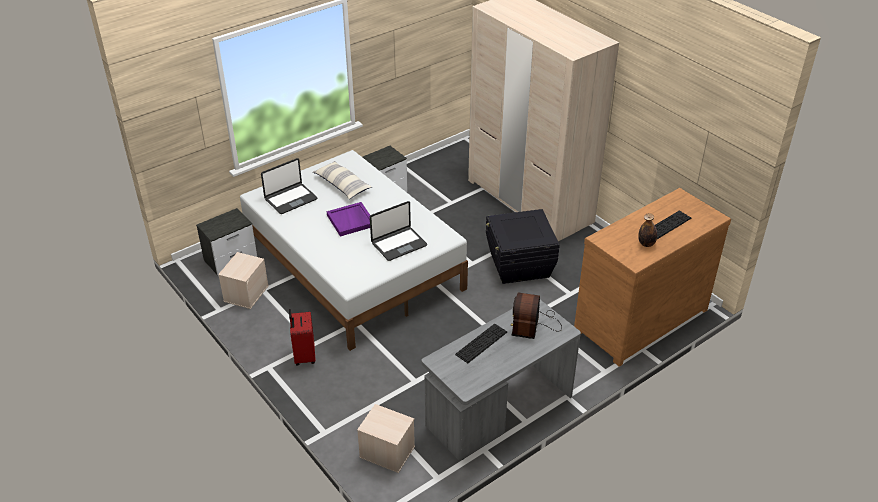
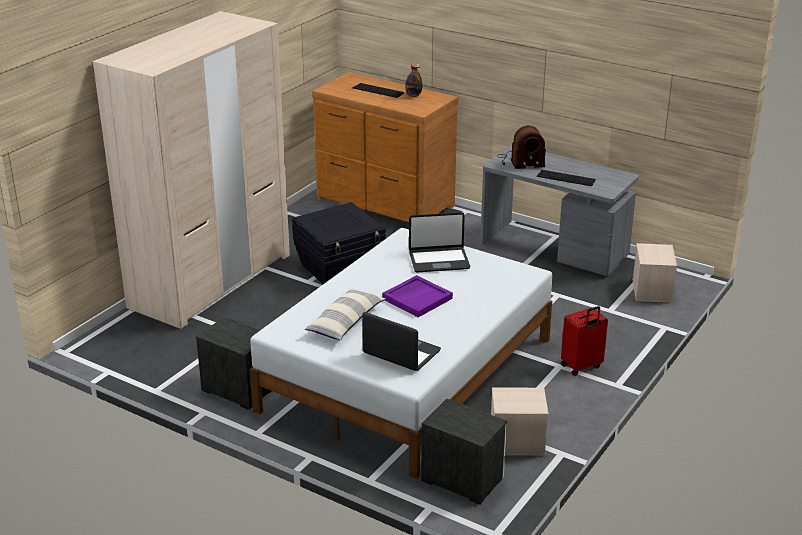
camera: 110 degrees left, 10 degrees down
(398, 244) = (439, 260): laptop -> laptop turned 135 degrees clockwise

